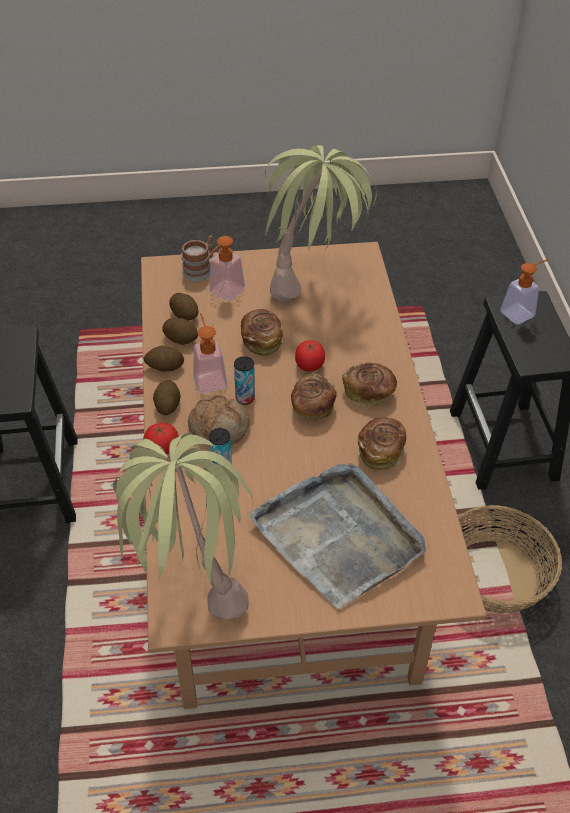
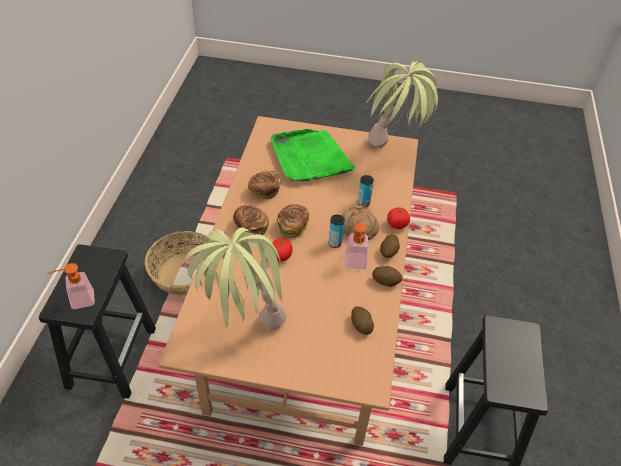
camera: 165 degrees left, 0 degrees up
(181, 339) = (369, 302): potato -> none
(200, 269) = (336, 373): mug -> none
(223, 294) = (323, 338): soap dispenser -> none
(261, 340) = (307, 285): bread -> none
(339, 536) = (310, 158): grey tray -> green tray

